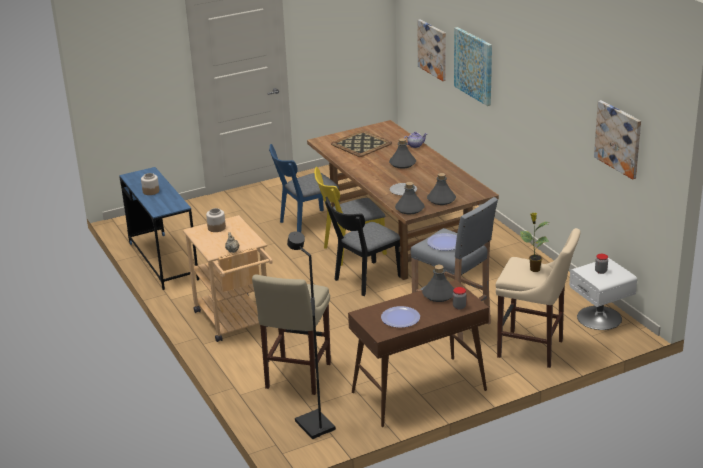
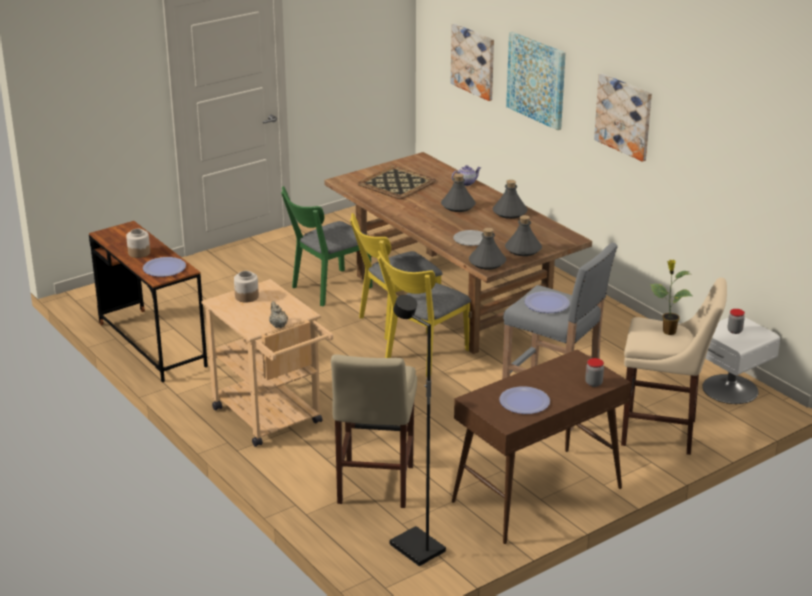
camera: 10 degrees left, 0 degrees up
(163, 261) = (152, 345): blue desk -> brown desk
(165, 204) = (164, 268): none -> plate
(306, 224) = (327, 289): blue chair -> green chair
(364, 280) = (424, 356): black chair -> yellow chair
(439, 295) = (563, 370): grey bottle -> grey bottle (510, 212)
(618, 139) = (756, 164): picture -> picture (624, 116)

